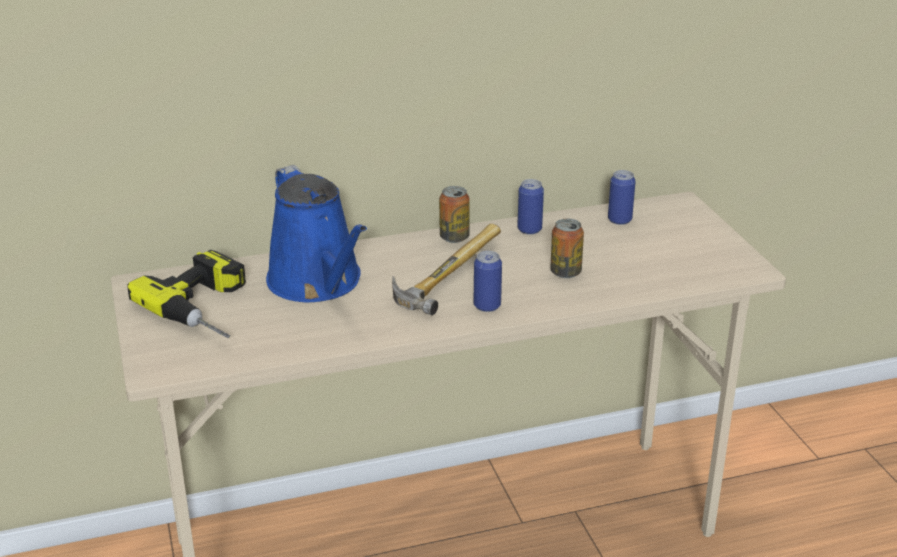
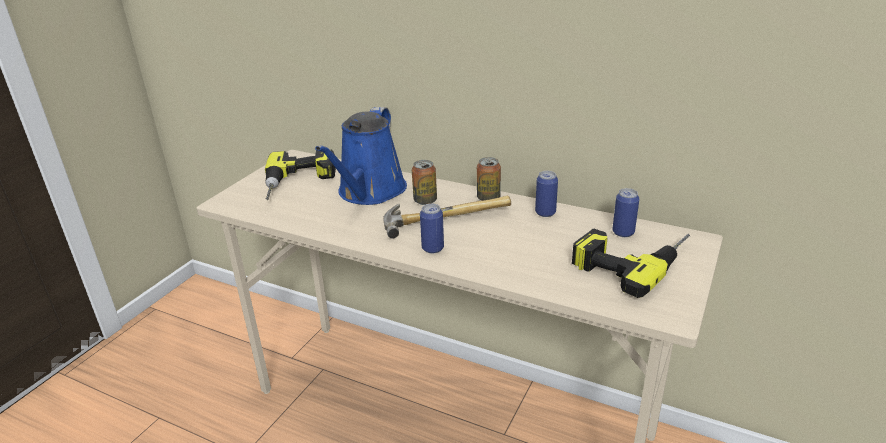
camera: 45 degrees right, 0 degrees up
(565, 272) = (520, 250): can -> can (425, 200)
(659, 239) = (631, 259): none -> power drill

